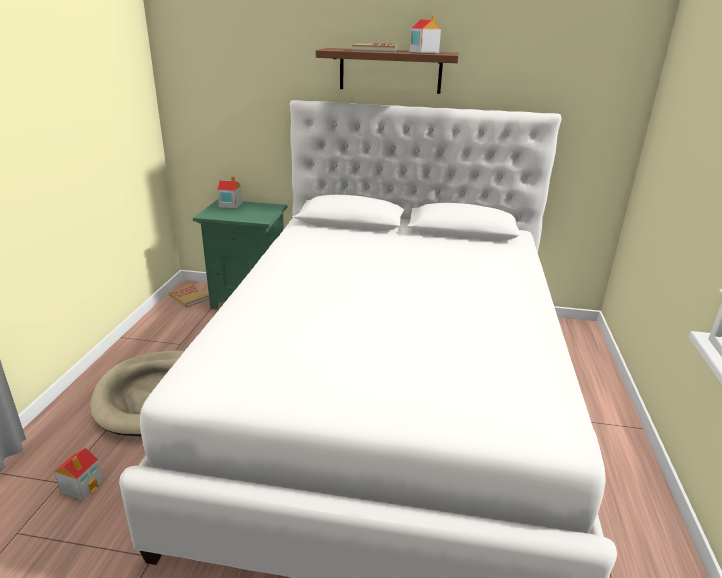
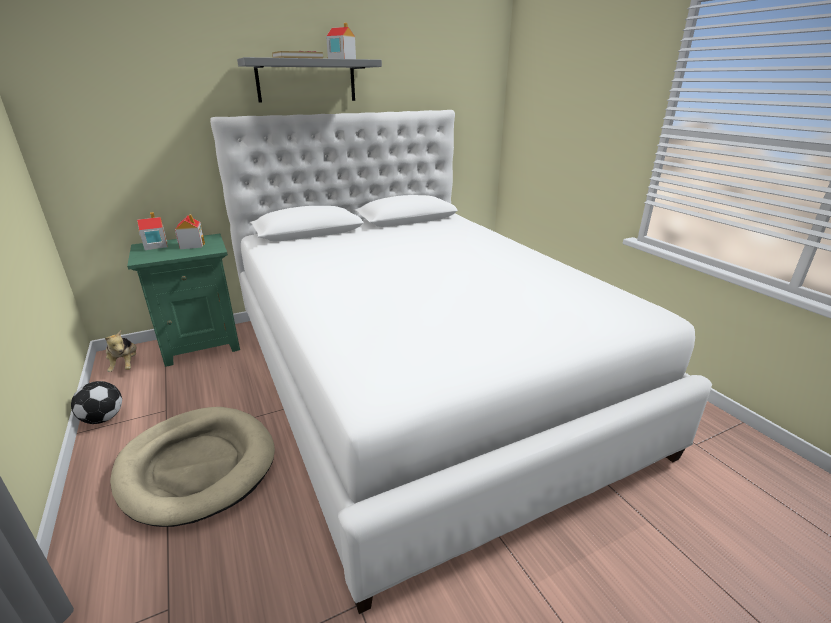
camera: 35 degrees left, 0 degrees up
(82, 485) = (202, 594): toy house -> toy house (192, 245)
(142, 333) = (103, 418): none -> football
(189, 297) = (125, 365): book -> plush toy
(390, 71) = (306, 81): brown shelf -> grey shelf

